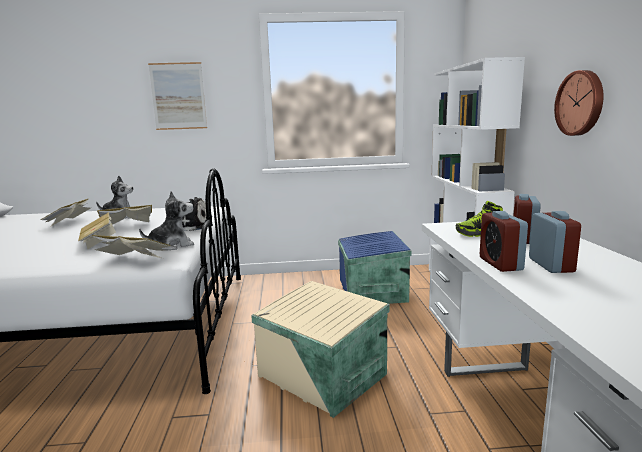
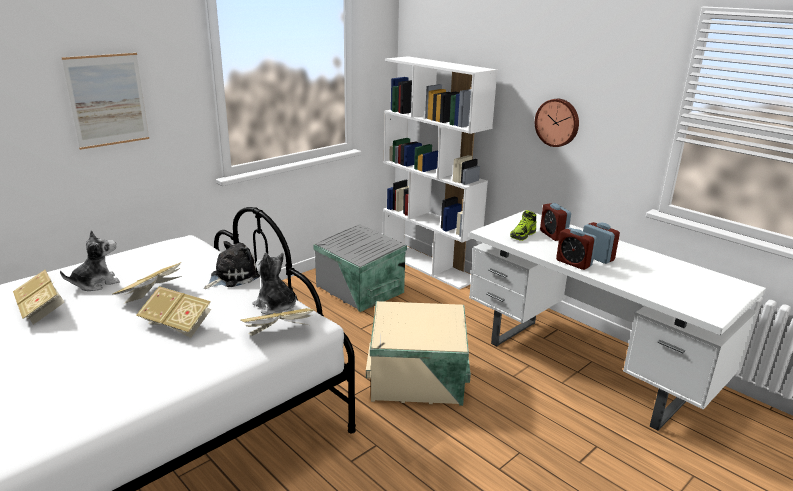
camera: 40 degrees left, 10 degrees up
(172, 245) = (275, 306): plush toy -> plush toy turned 75 degrees counterclockwise
(371, 290) = (359, 290): blue storage box -> grey storage box

